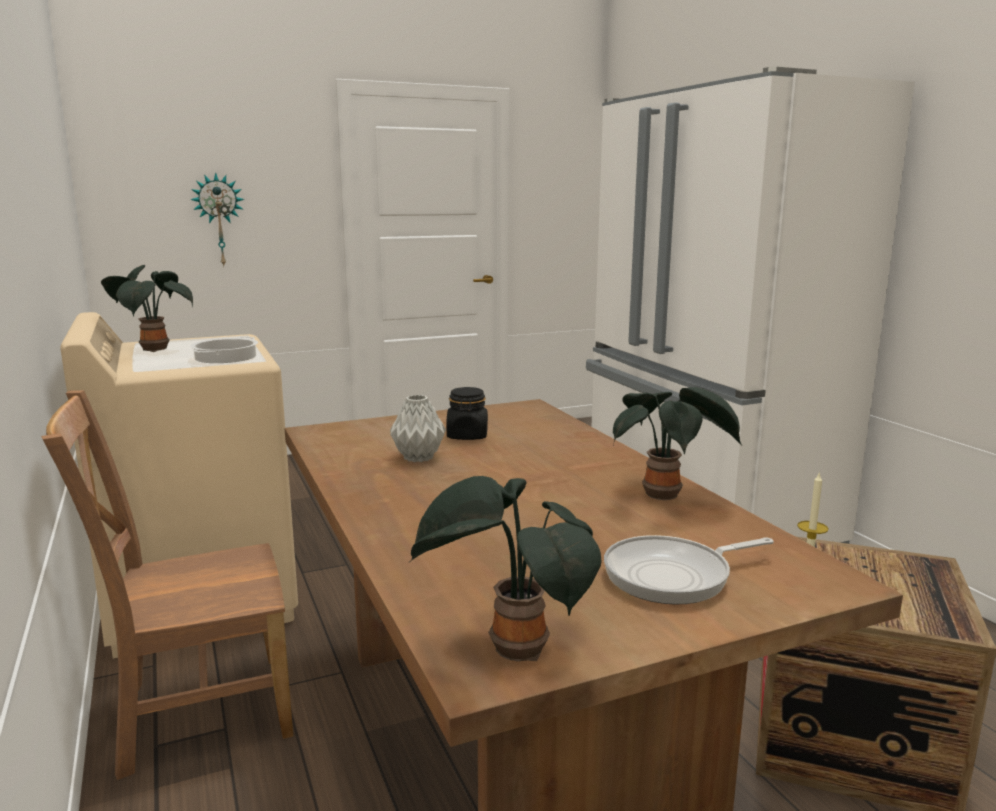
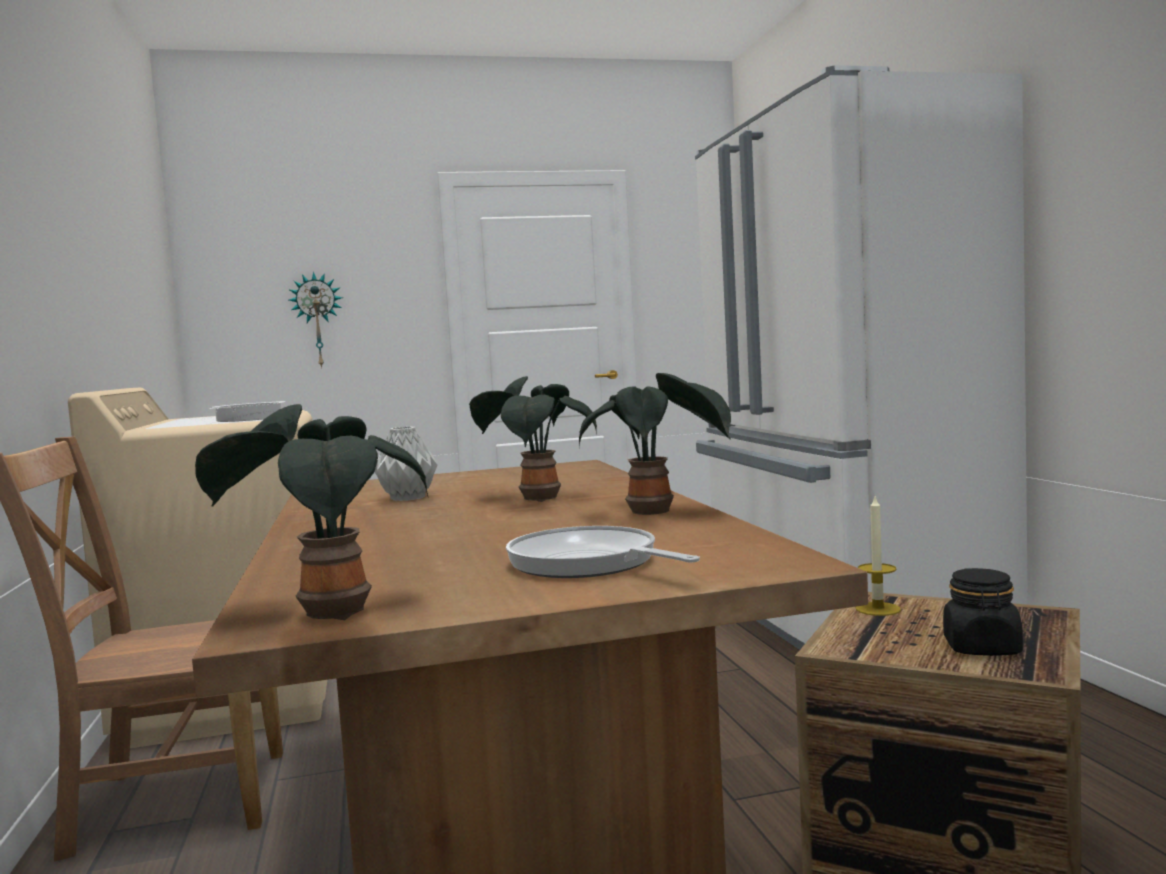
camera: 10 degrees right, 10 degrees down
(152, 349) = (187, 419): potted plant -> potted plant (536, 499)
(467, 436) = (481, 484): black jar -> black jar (982, 648)
(673, 576) = (588, 563): frying pan -> frying pan turned 60 degrees clockwise

